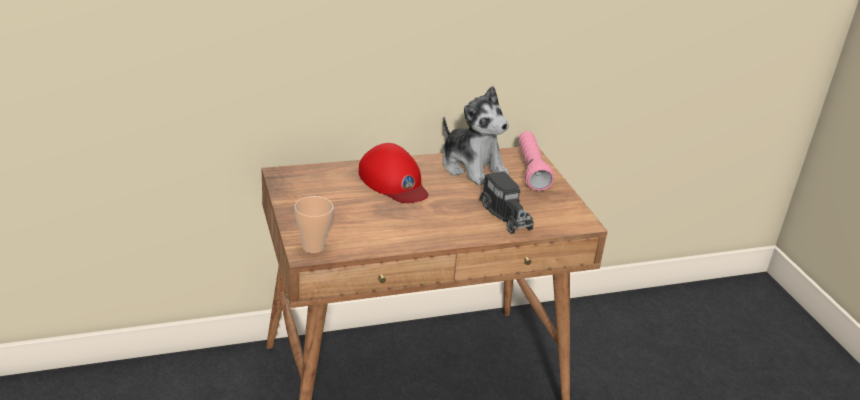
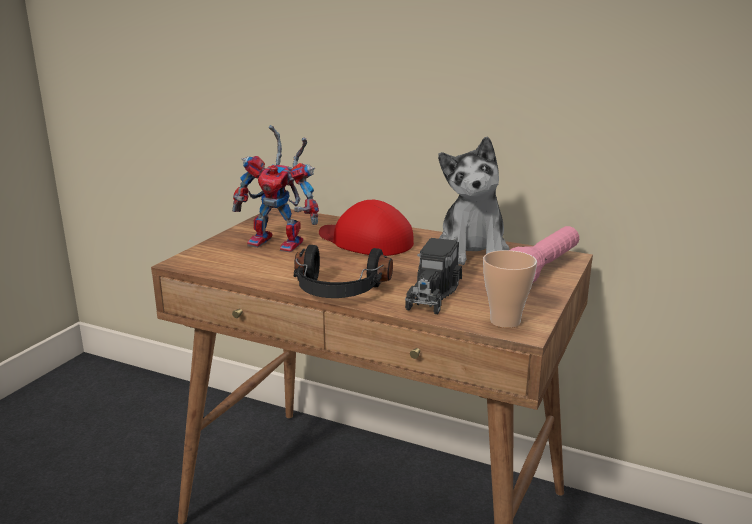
camera: 45 degrees right, 10 degrees down
(313, 247) = (197, 260): cup -> cup (505, 321)
(343, 206) = (282, 243): none -> toy robot
(393, 182) = (365, 241): red cap -> red cap turned 120 degrees clockwise
(453, 236) = (338, 292): none -> black headphones

